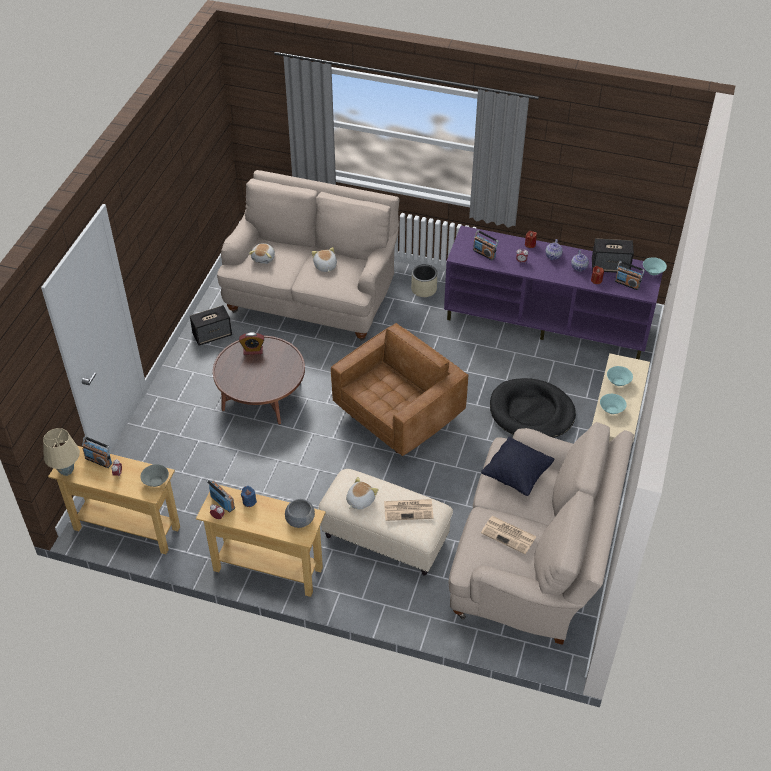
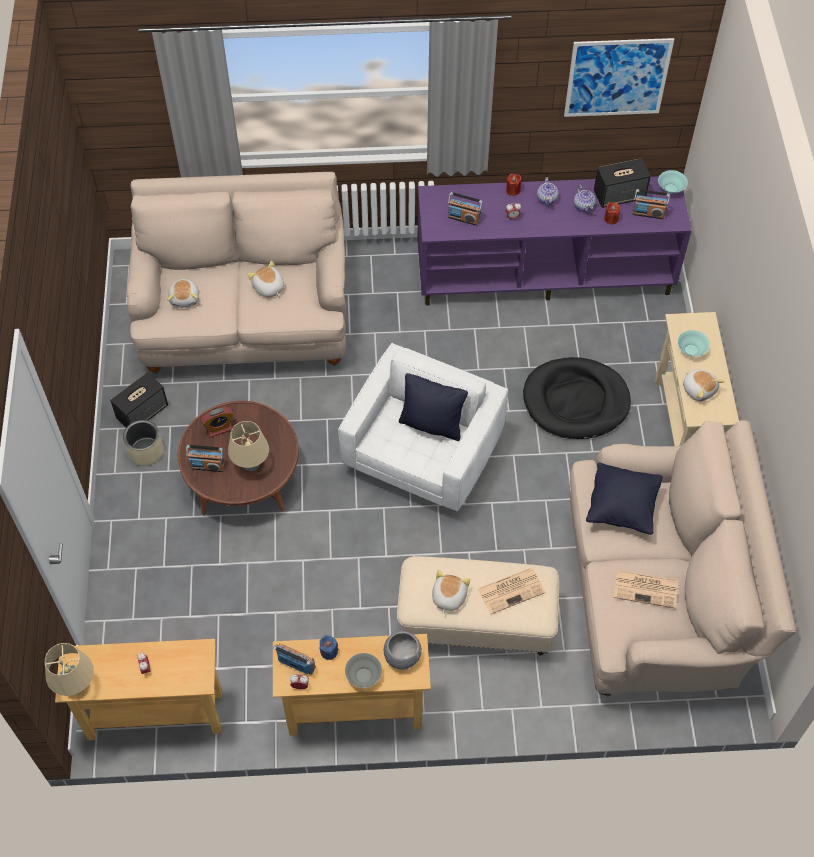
camera: 20 degrees left, 10 degrees up
(99, 460) = (111, 657): radio -> radio (207, 466)
(156, 481) = (199, 663): grey bowl -> grey bowl (364, 675)
(263, 380) = (251, 465): none -> beige table lamp
(399, 416) = (423, 455): brown armchair -> white armchair
(404, 387) = (432, 424): none -> black pillow
(424, 289) = (380, 271): beige planter -> beige planter (146, 451)
(611, 409) = (699, 389): turquoise bowl -> plush toy
(621, 170) = (617, 77): none -> picture

